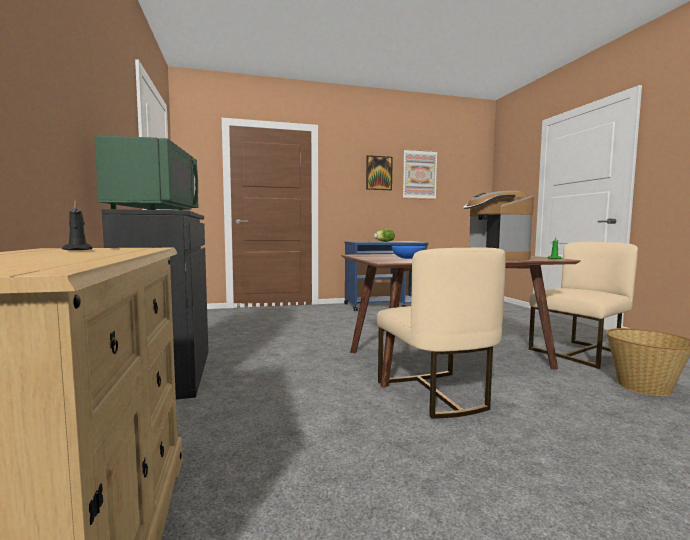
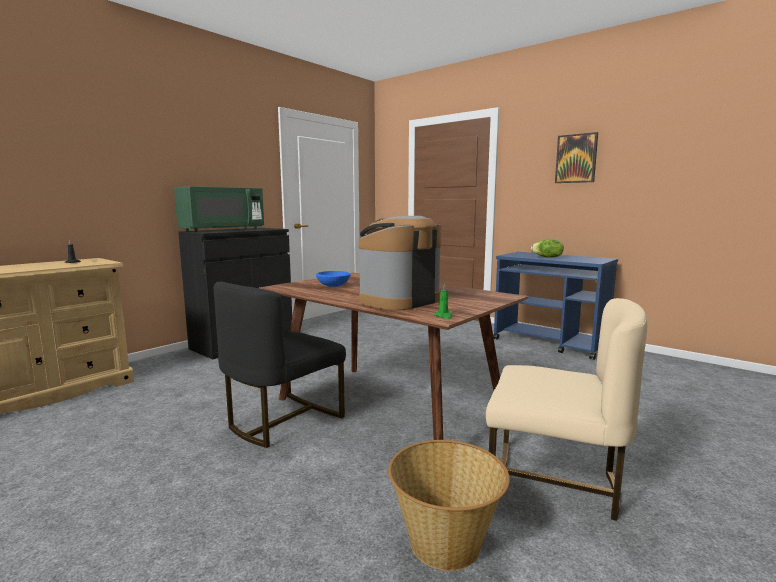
camera: 55 degrees right, 5 degrees up
(419, 174) = (647, 153): picture -> none
(435, 394) = (282, 420): beige chair -> black chair

